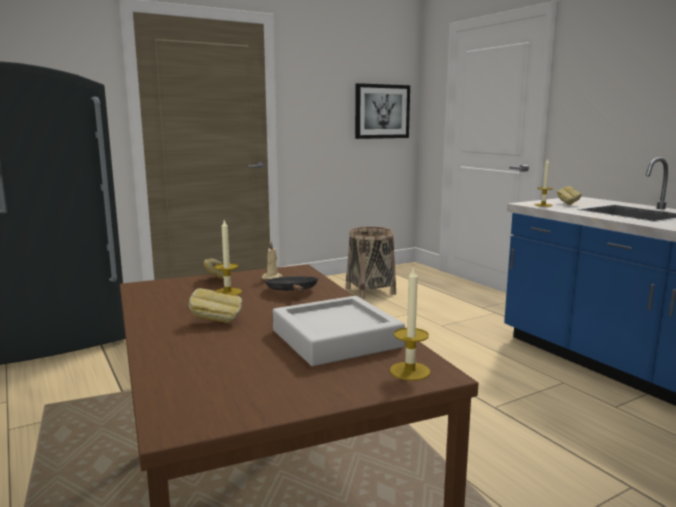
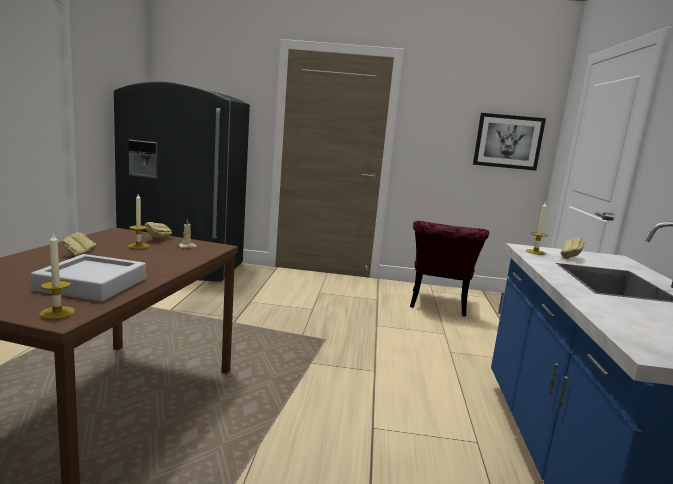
camera: 35 degrees right, 0 degrees up
(293, 292) = (167, 256): black frying pan -> none
(370, 291) = (438, 305): basket -> red chair

